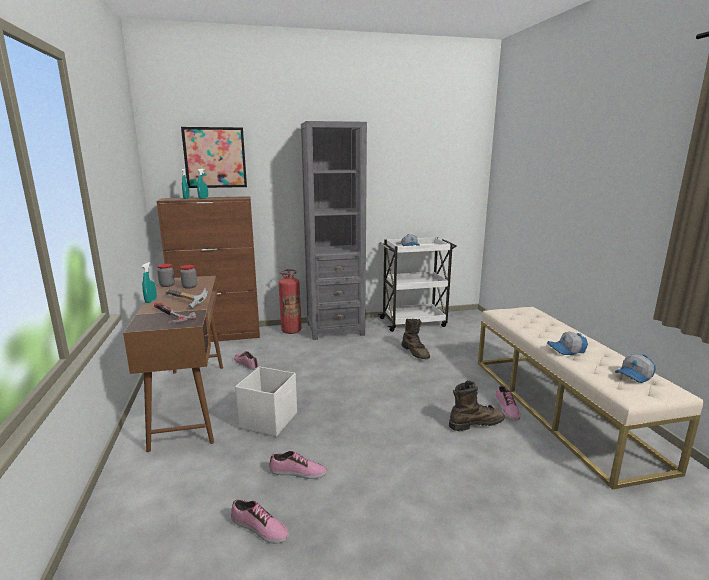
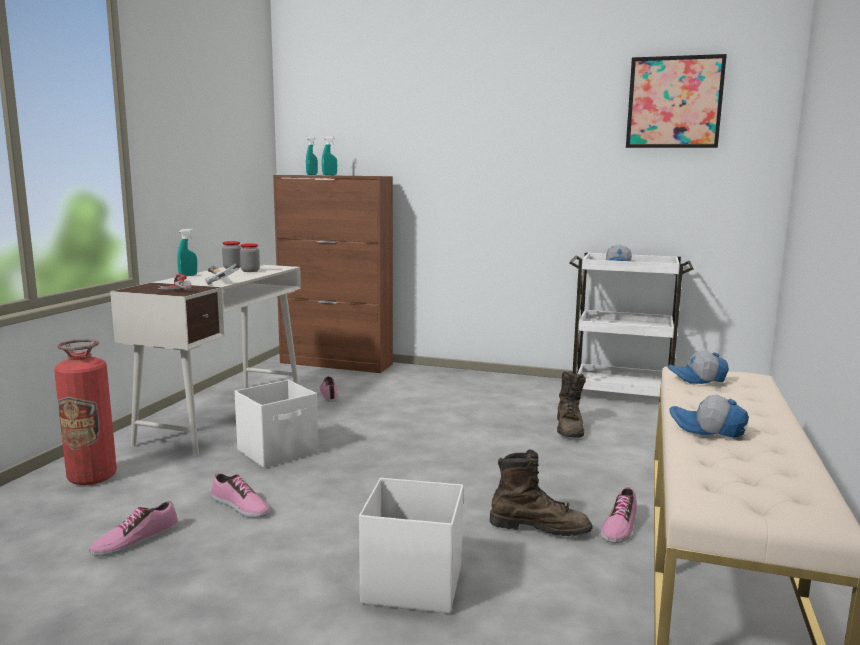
camera: 30 degrees right, 5 degrees down
(190, 402) = (224, 416): brown desk -> white desk
(215, 157) = (356, 124): picture -> picture (674, 102)
(259, 528) = (135, 539): shoe -> shoe turned 75 degrees clockwise
(291, 331) = (428, 373): fire extinguisher -> fire extinguisher (92, 477)
(335, 329) = (489, 382): grey bookcase -> none
(460, 485) = (411, 584): none -> white storage box
(635, 376) = (775, 482): cap -> cap (697, 379)

